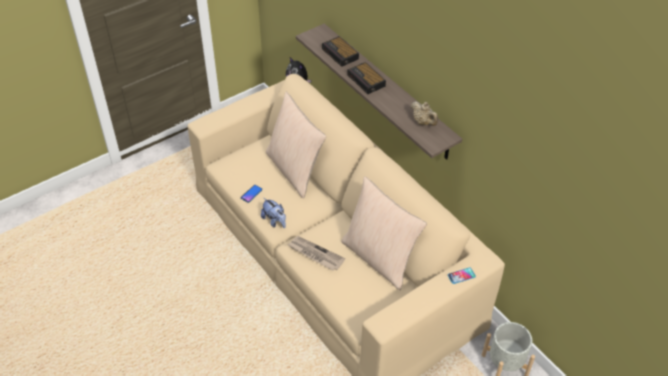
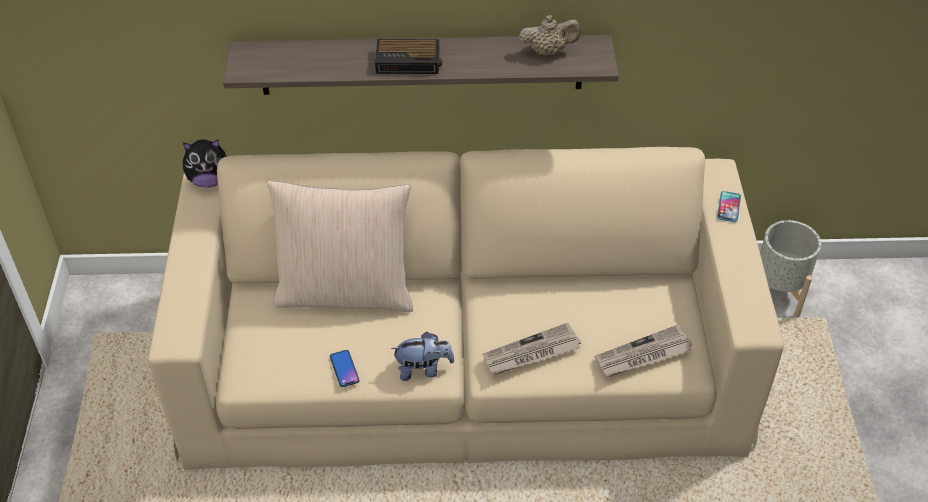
camera: 55 degrees left, 0 degrees up
(340, 54) = (322, 58): alarm clock -> none
(351, 299) = (643, 355): none -> newspaper
(379, 258) = (593, 286): beige pillow -> none

